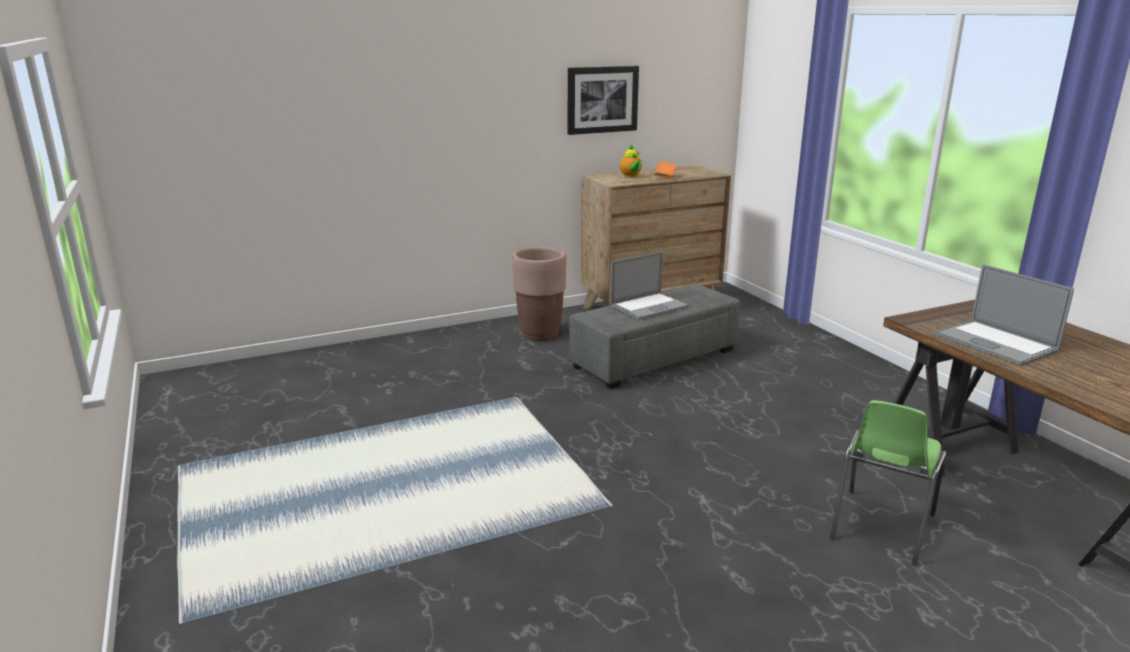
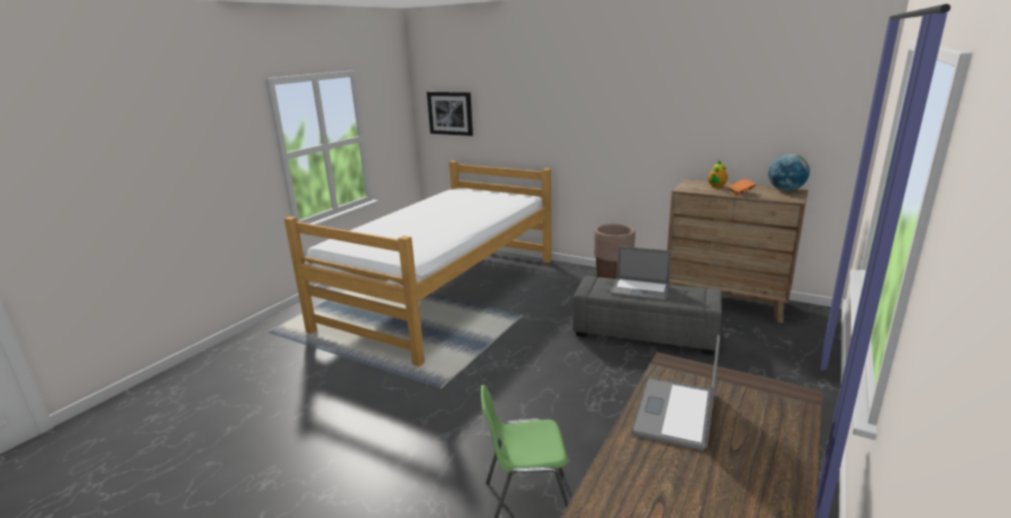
camera: 55 degrees right, 0 degrees up
(359, 421) = (444, 292): none -> bed
(602, 99) = (712, 120): picture -> picture (450, 113)
(687, 169) = (785, 190): none -> globe

